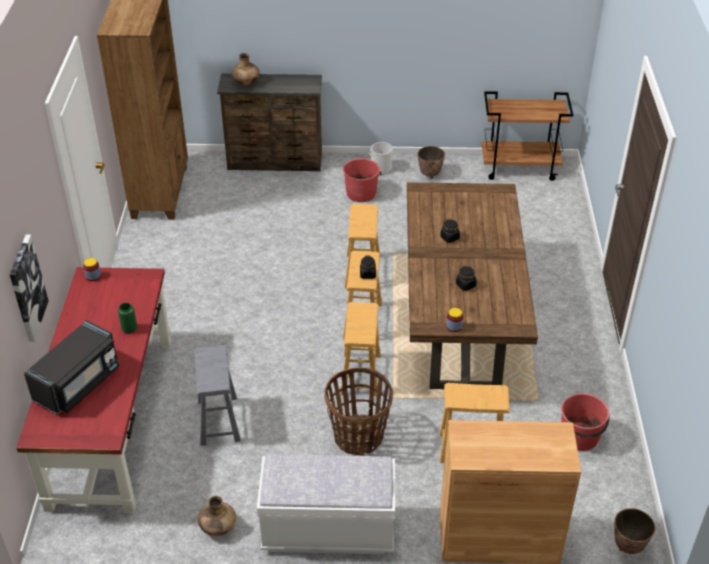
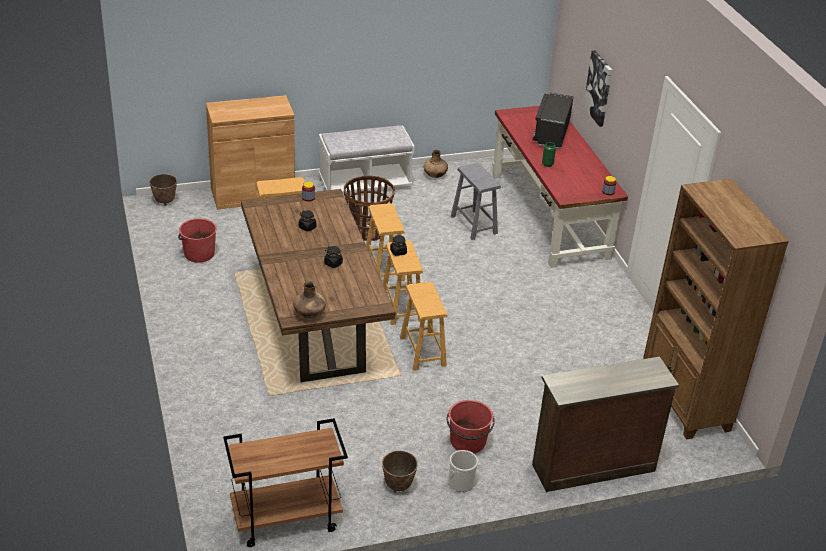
camera: 160 degrees right, 5 degrees down
(246, 83) = (637, 375): brown vase -> brown vase (309, 314)

